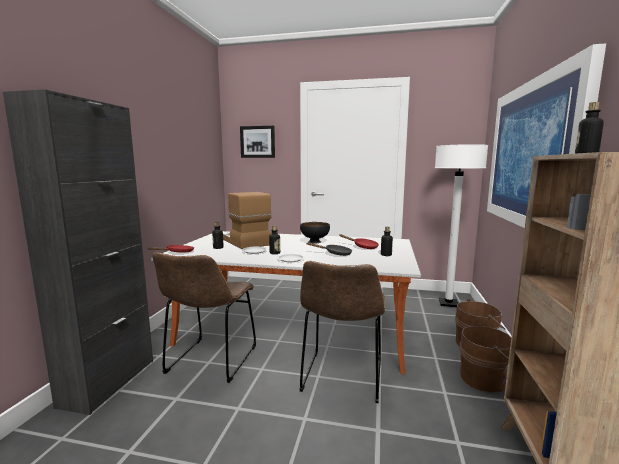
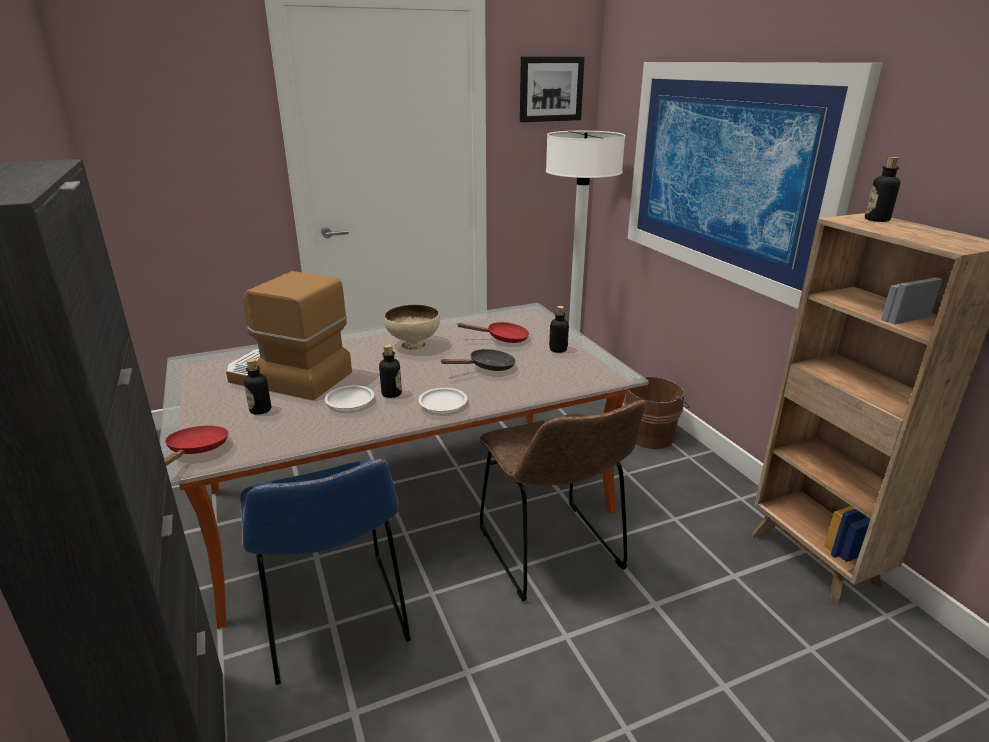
camera: 35 degrees left, 15 degrees up
(210, 362) = (335, 622): brown chair -> blue chair
(257, 142) = (176, 127): picture -> picture (550, 89)
(315, 242) = (414, 344): black bowl -> beige bowl
(485, 379) = (696, 481): brown bucket -> none

